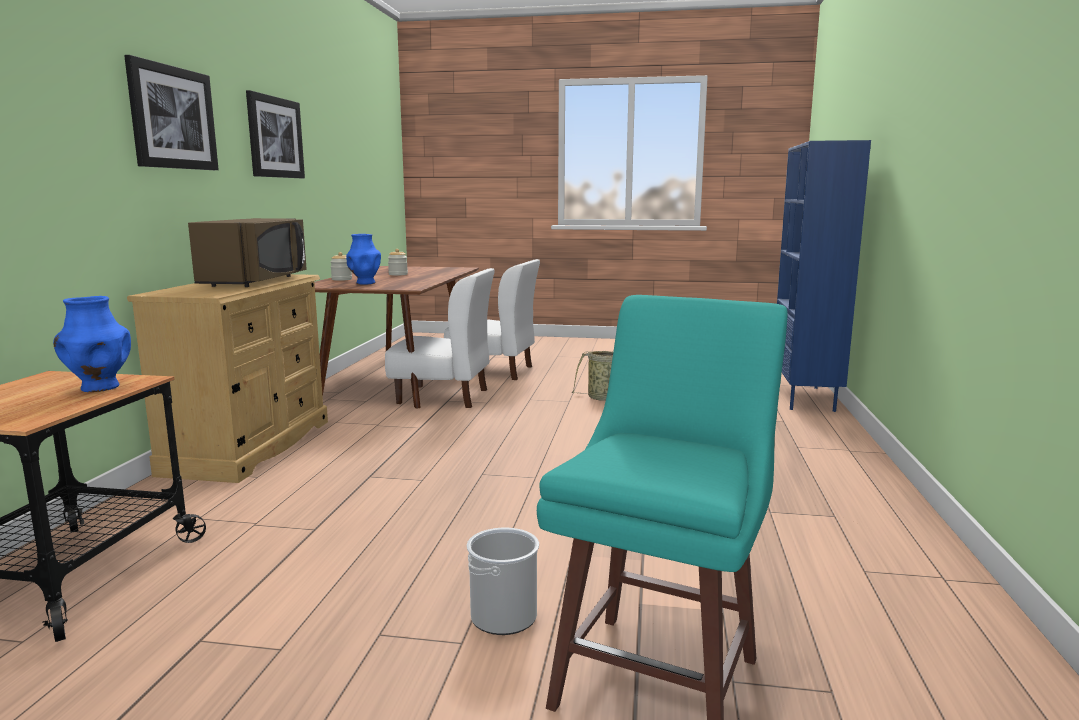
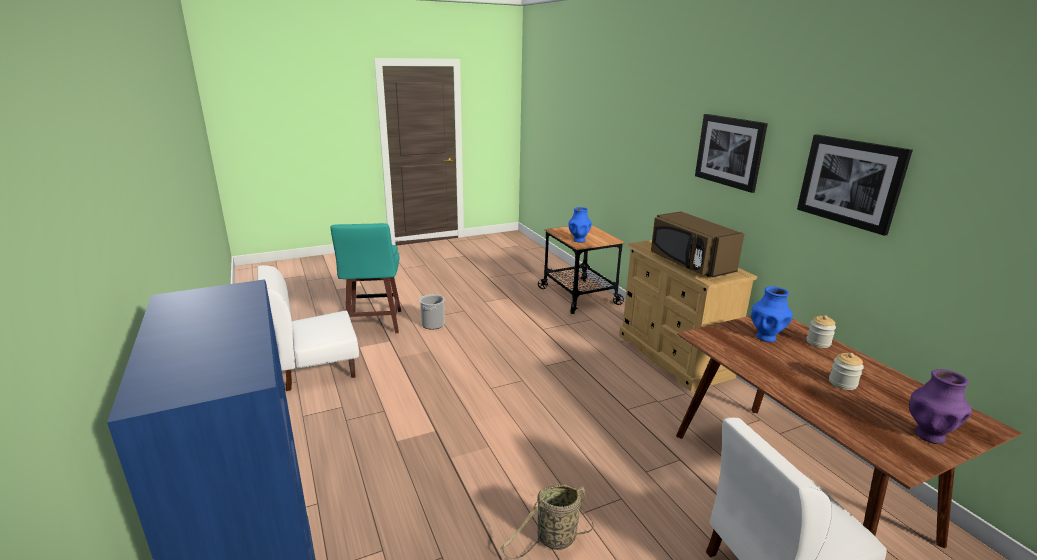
camera: 145 degrees right, 10 degrees up
(421, 268) = (928, 435): none -> purple vase
(444, 396) = (696, 466): white chair -> white chair (317, 369)

